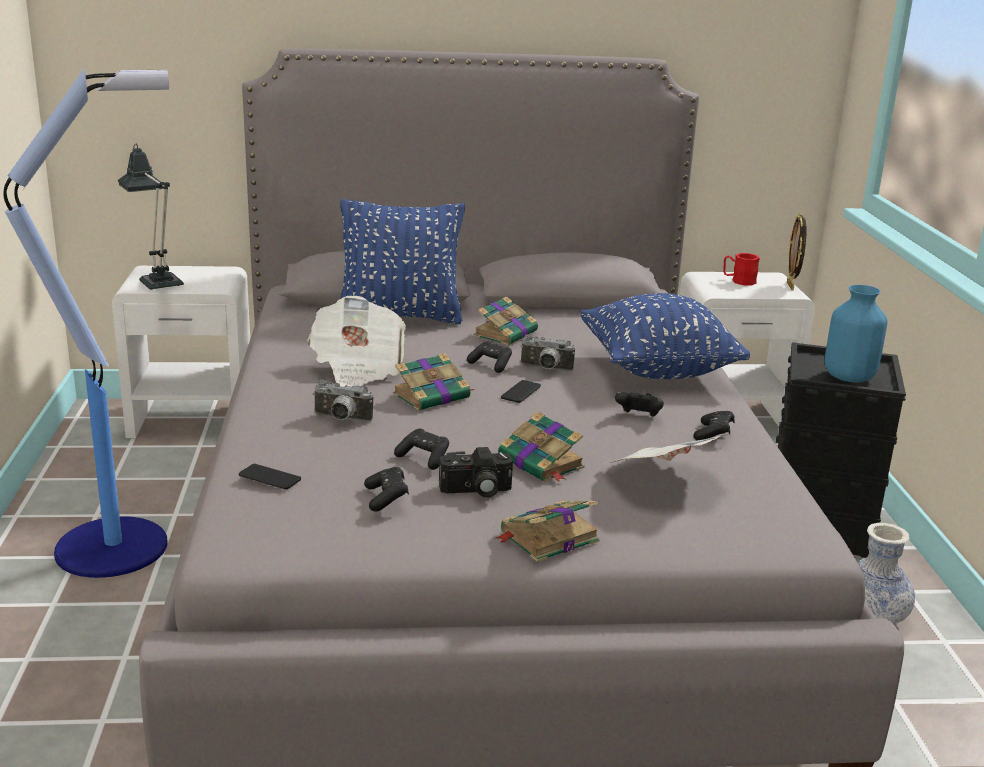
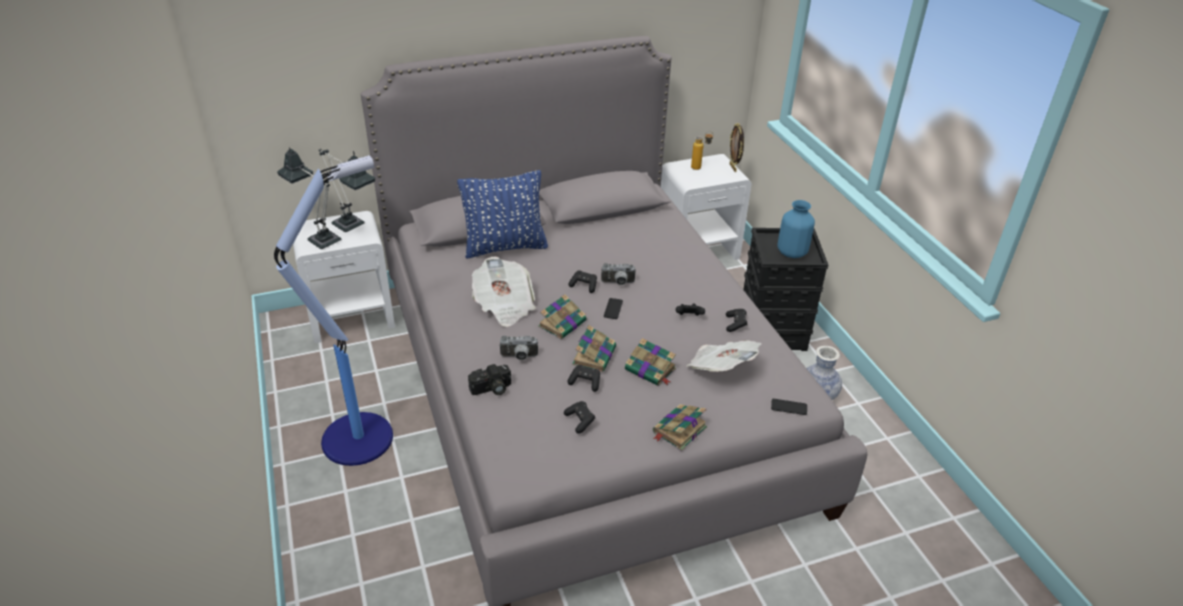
camera: 15 degrees left, 15 degrees up
(208, 277) = (352, 227): none -> table lamp
(269, 477) = (505, 418): phone -> phone (789, 407)
(476, 491) = (624, 402): camera -> camera (491, 389)
(506, 333) = (579, 251): book -> book (594, 355)
(657, 369) = (683, 270): blue pillow -> none
(738, 281) = (700, 168): red mug -> bottle

